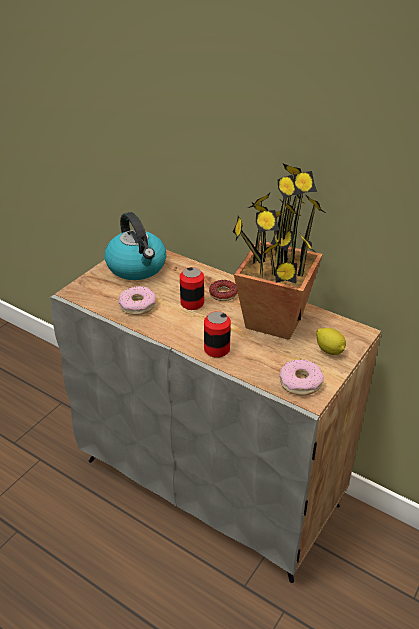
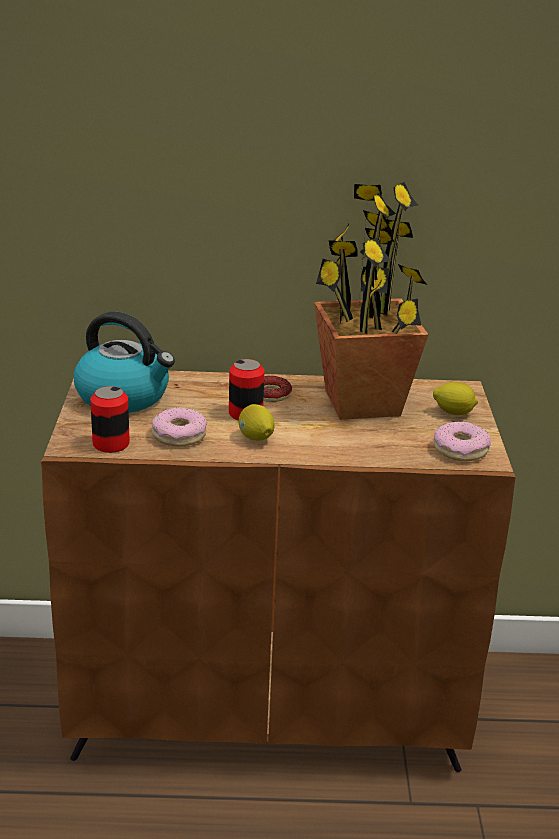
camera: 35 degrees left, 10 degrees down
(178, 324) = (256, 438): none -> lemon
(211, 482) = (269, 709): grey cabinet -> brown cabinet
(217, 349) = (334, 449): can -> can (111, 444)

